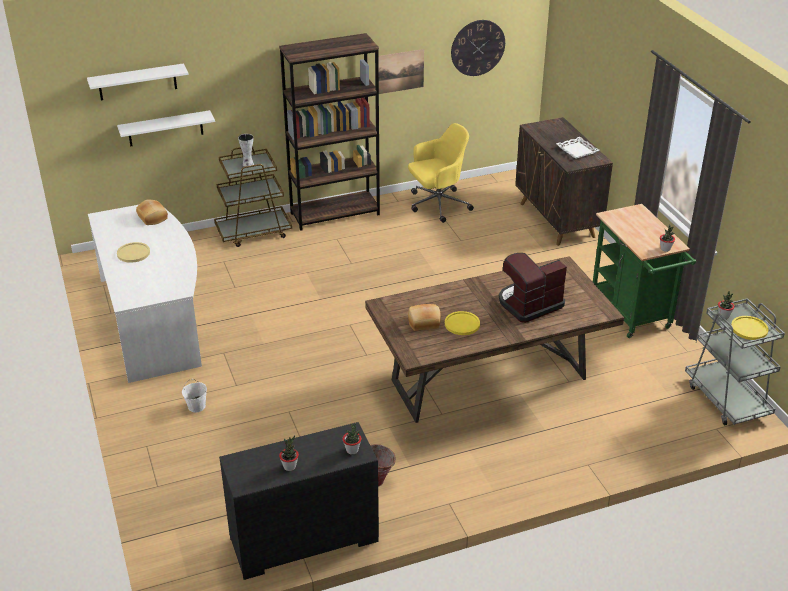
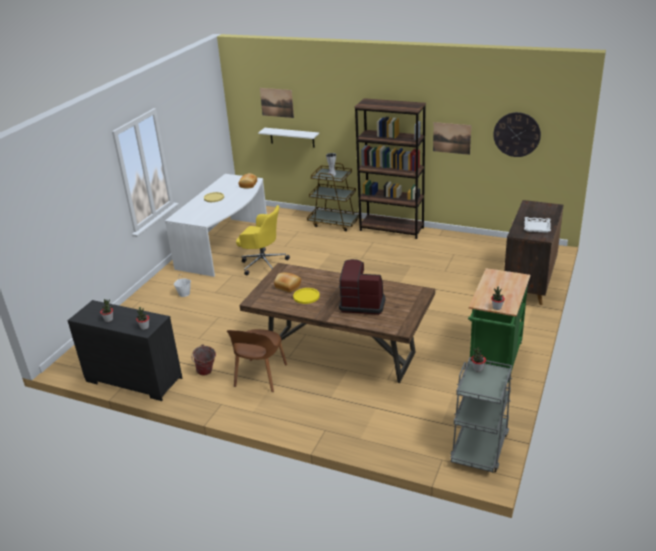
camera: 45 degrees right, 5 degrees down
(137, 82) = (277, 102): white shelf -> picture
(437, 205) = (461, 246): yellow office chair -> yellow office chair (262, 263)
(444, 450) = (260, 376): none -> brown chair
(749, 329) = (483, 385): yellow plate -> none

